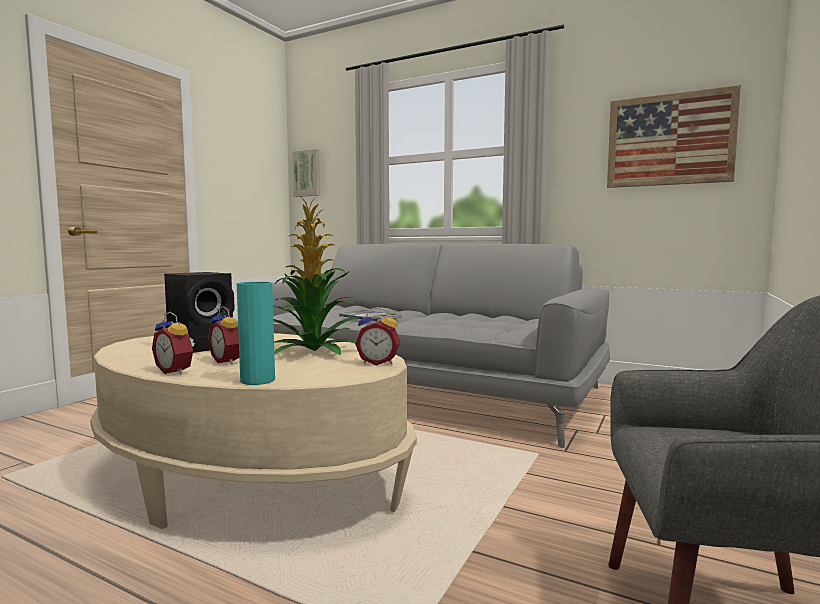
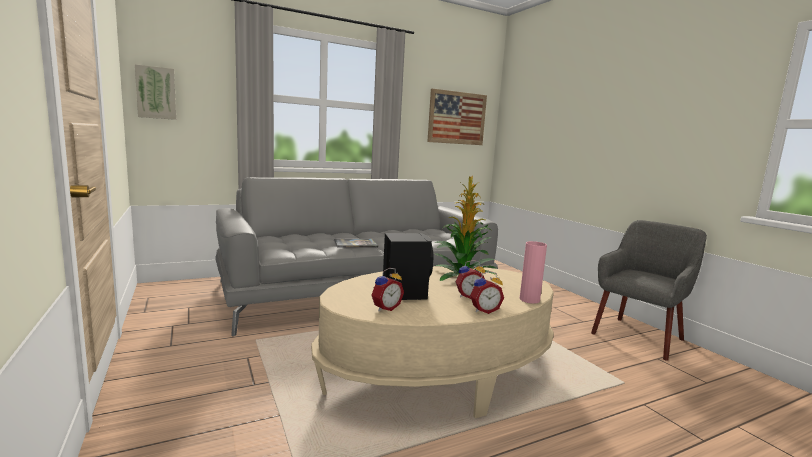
camera: 55 degrees left, 5 degrees up
(257, 380) = (529, 300): turquoise vase -> pink vase
(379, 363) = (513, 275): alarm clock -> alarm clock (385, 308)

